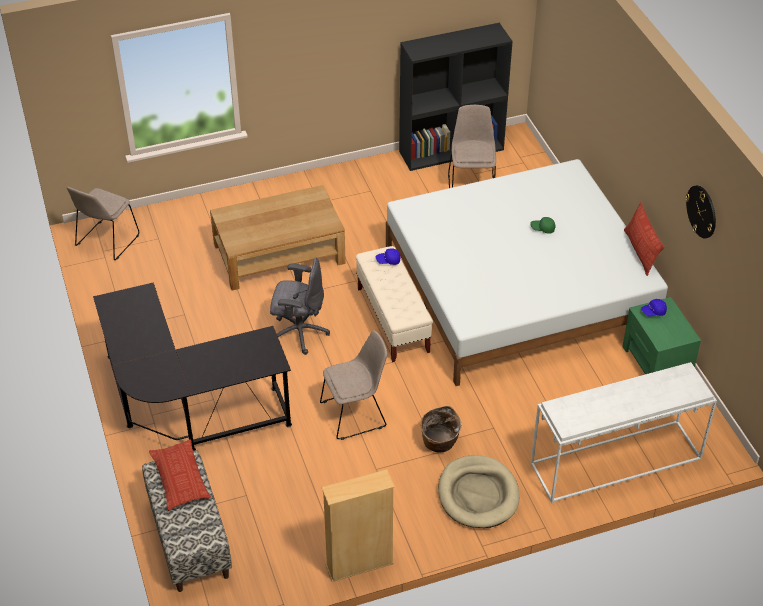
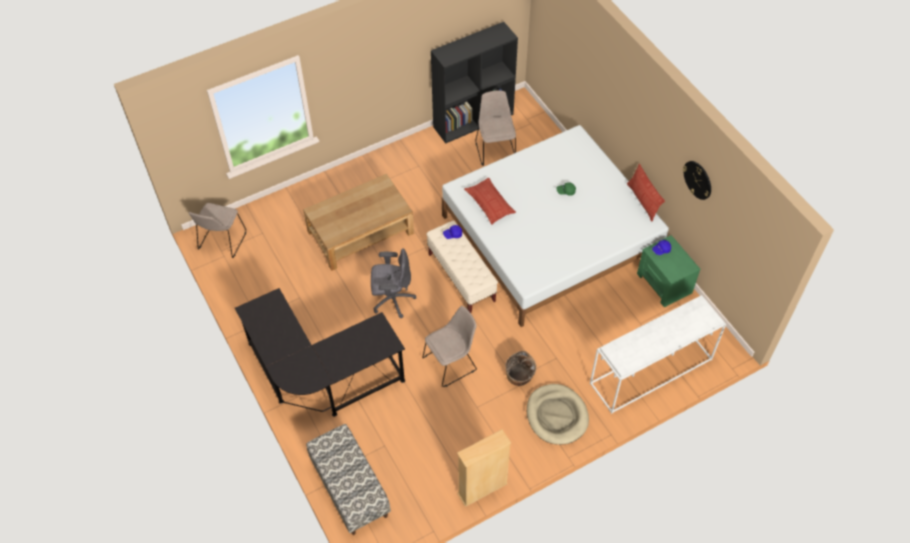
camera: 10 degrees left, 10 degrees up
(180, 478) = (338, 450): pillow -> pillow (489, 203)

